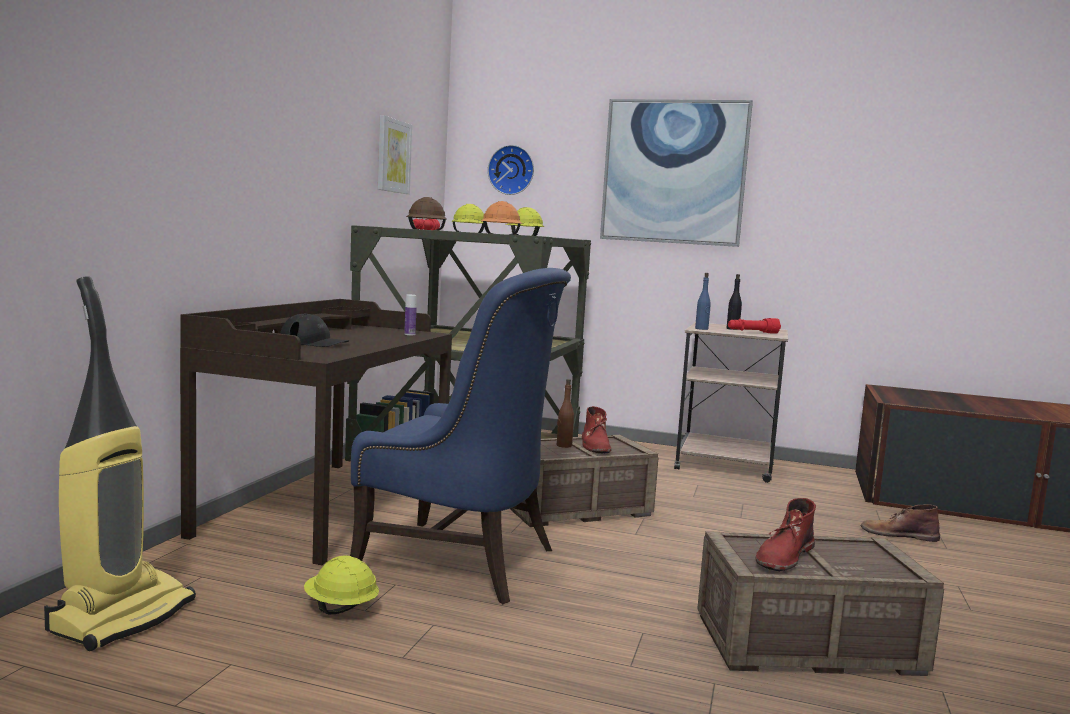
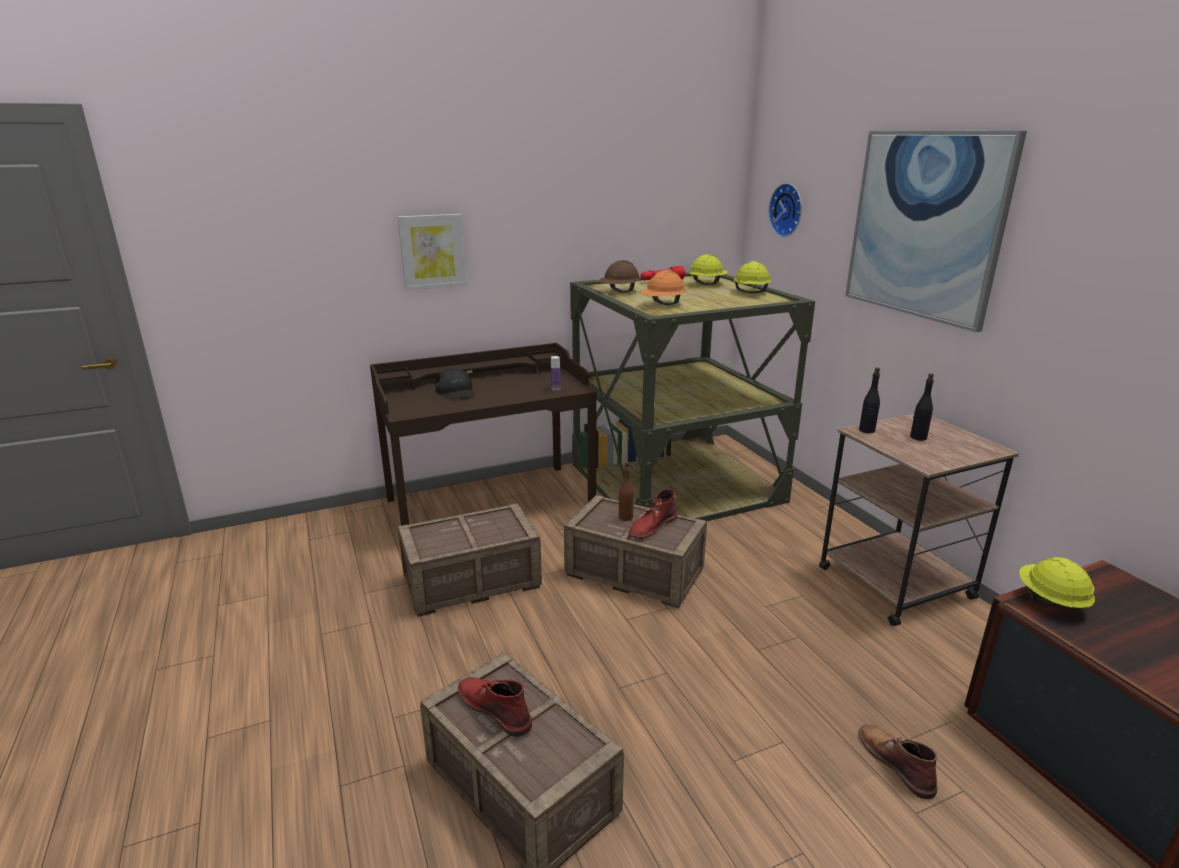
camera: 50 degrees right, 15 degrees up
(122, 616) = (286, 542): vacuum cleaner -> none
(340, 608) = (357, 585): yellow hard hat -> yellow hard hat (1050, 601)
(393, 156) = (641, 210): picture -> picture (432, 251)
(460, 560) = (471, 583): blue chair -> crate
(701, 329) = (866, 430): blue bottle -> black bottle
(752, 332) = (919, 451): red flashlight -> none
(784, 556) = (494, 708): red boot -> red boot turned 45 degrees clockwise

